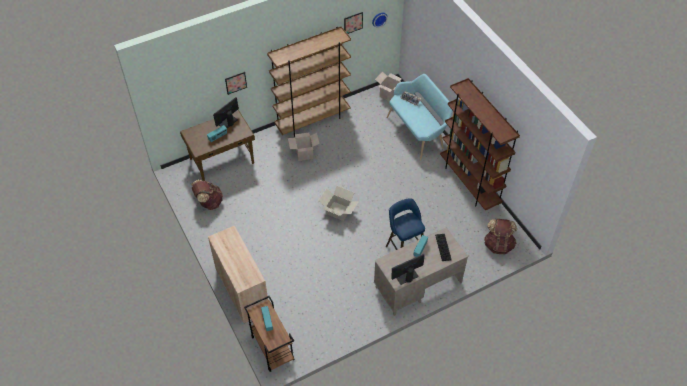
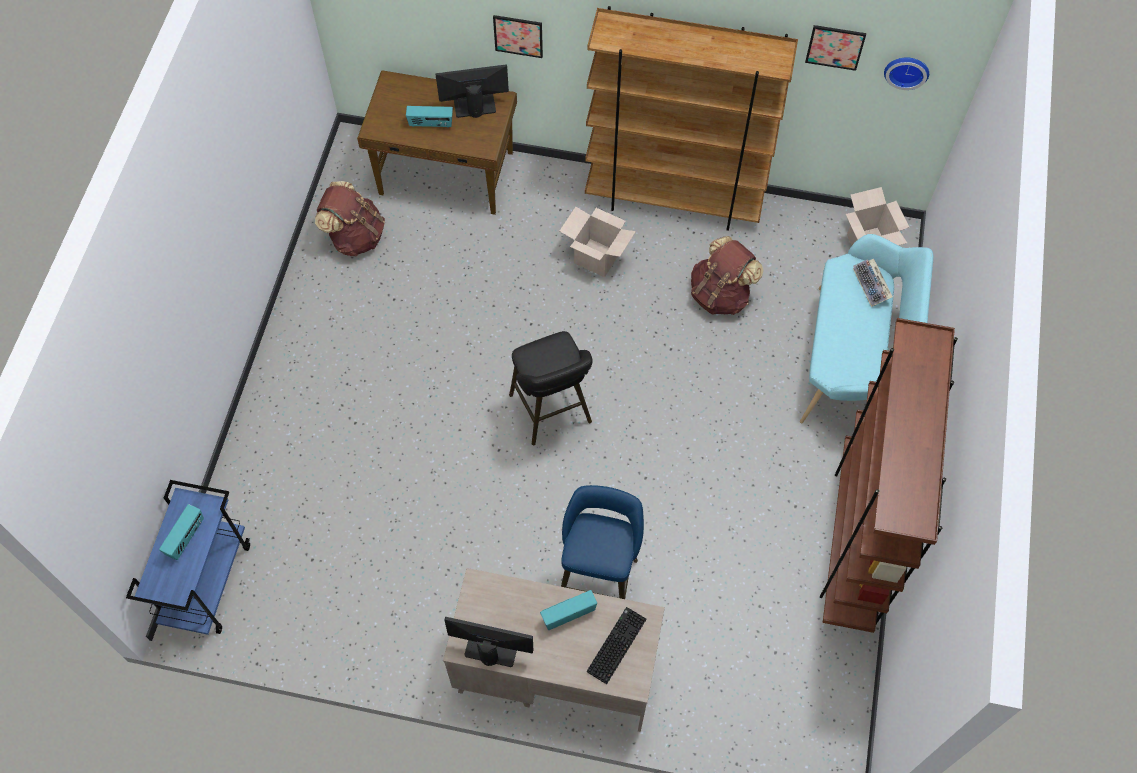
camera: 40 degrees right, 10 degrees up
(242, 289) = (260, 438): beige cabinet -> none
(272, 348) = (207, 582): brown cart -> blue cart
(338, 211) = (552, 412): cardboard box -> black stool
(498, 245) = (788, 713): brown backpack -> brown backpack (720, 295)

